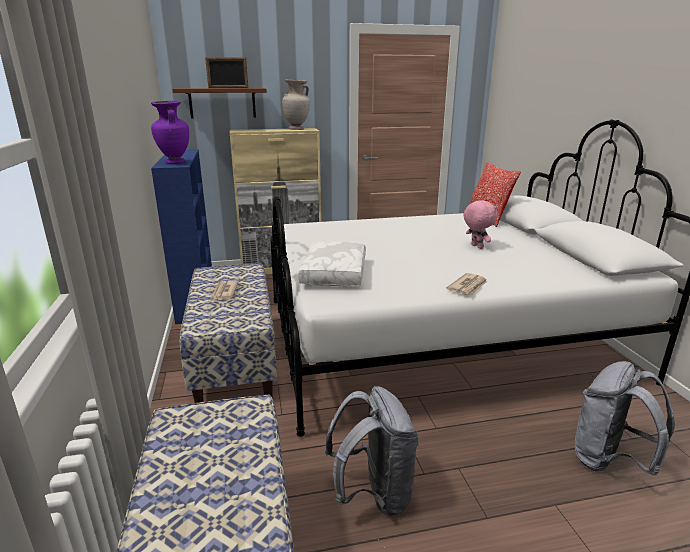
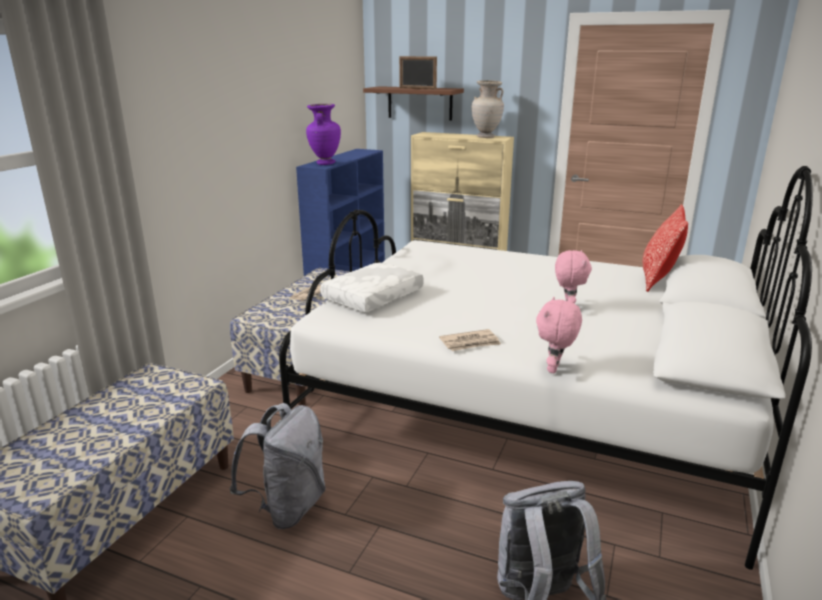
camera: 35 degrees right, 0 degrees up
(546, 287) = (555, 369): none -> pink plush toy

